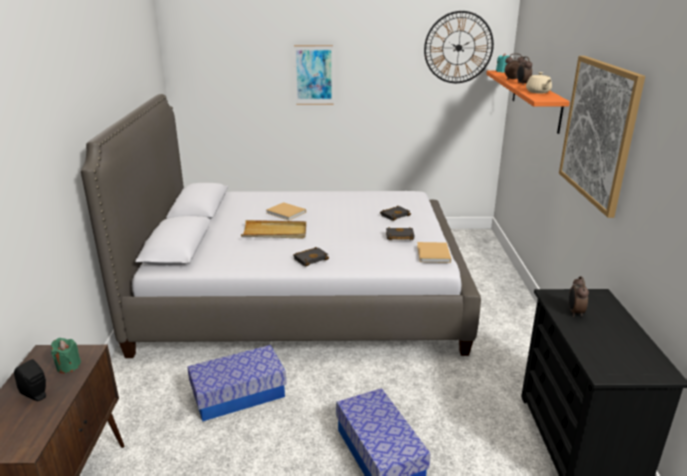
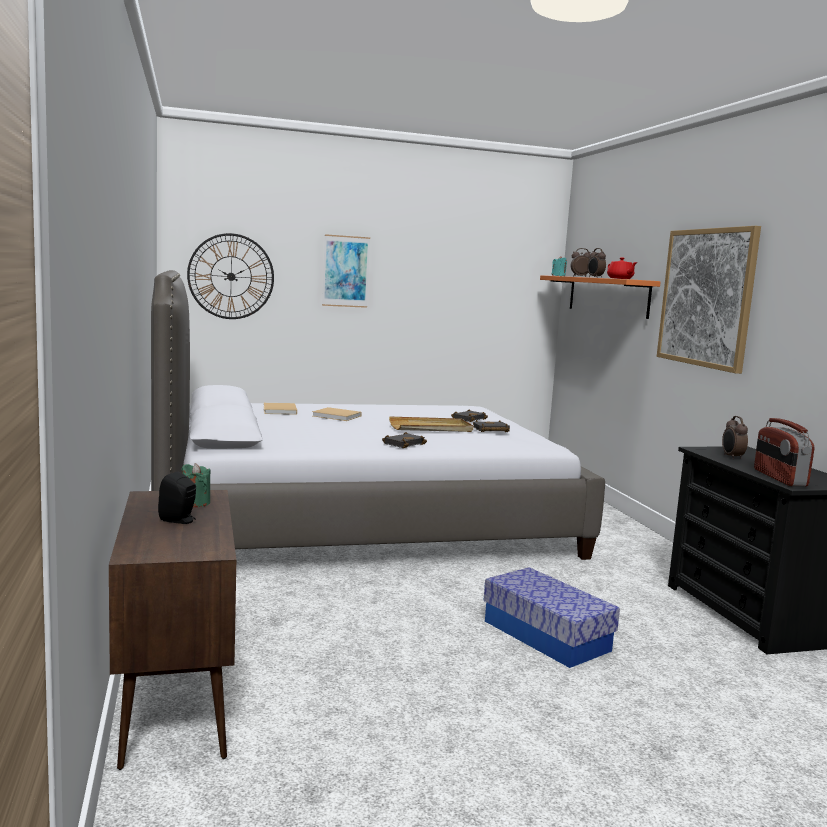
camera: 15 degrees left, 15 degrees down
(238, 394) = (340, 601): storage box -> none
(275, 232) = (339, 427): beige tray -> beige tray (431, 428)
(433, 254) = (540, 441): beige book -> beige book (280, 411)
(458, 47) = (508, 250): wall clock -> wall clock (231, 276)
(538, 92) = (620, 278): beige teapot -> red teapot
(596, 357) = (779, 478): none -> radio

